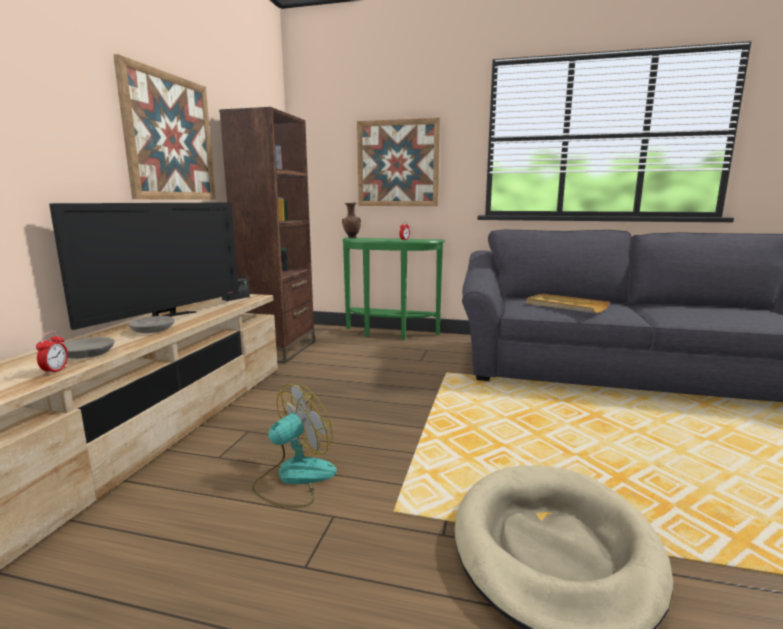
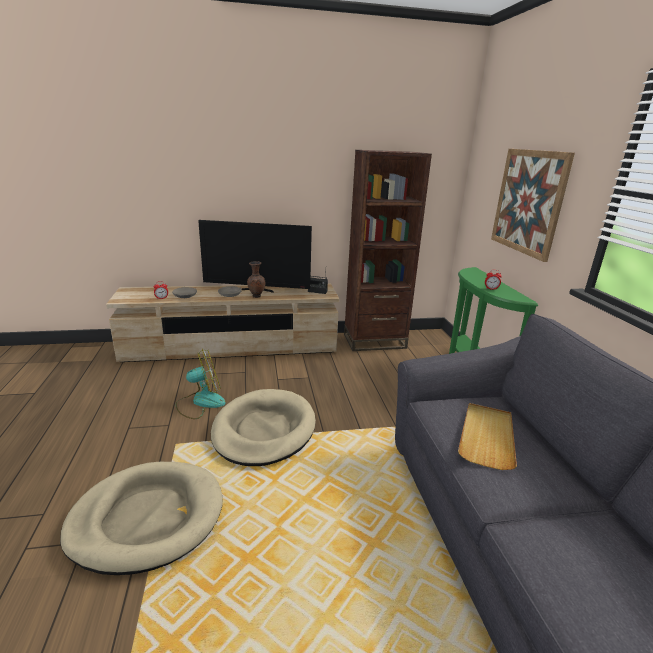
camera: 65 degrees right, 10 degrees up
(170, 138) = (301, 176): picture -> none
(294, 478) = (200, 402): fan -> fan turned 45 degrees counterclockwise
(351, 238) = (471, 270): brown vase -> brown vase (256, 296)
(405, 438) = (264, 430): none -> beige dog bed

